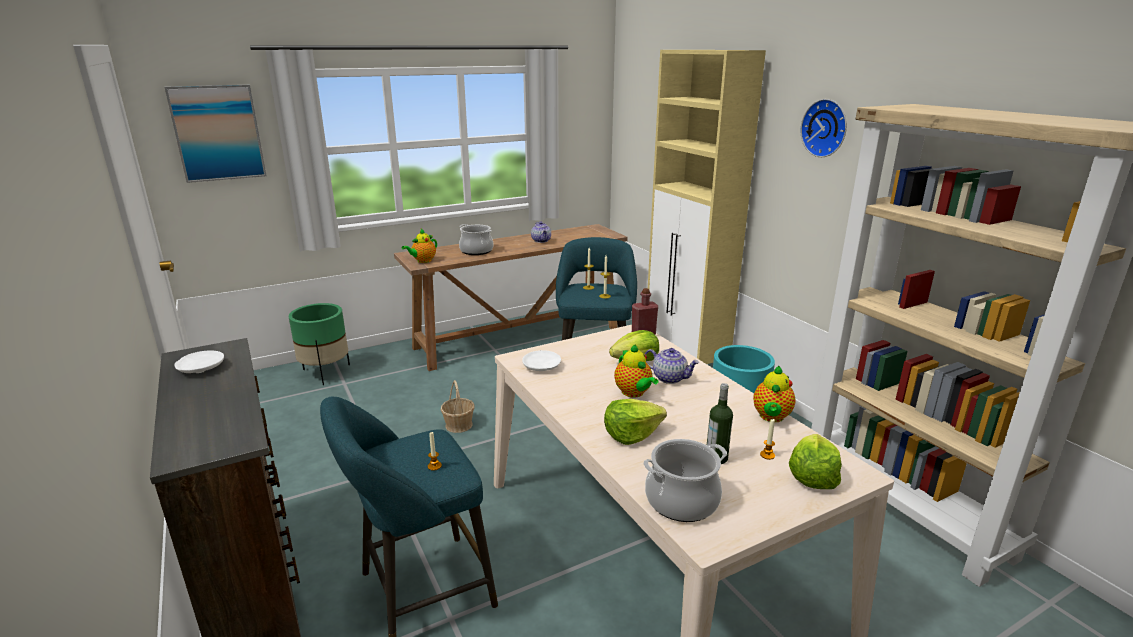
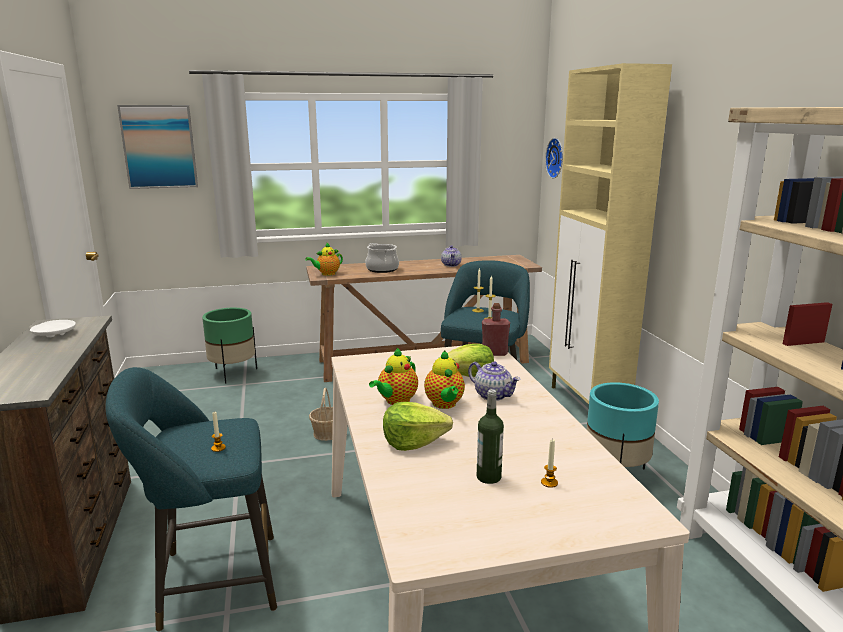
camera: 15 degrees right, 5 degrees down
(541, 367) = (369, 371): white plate -> none
(682, 501) = (419, 513): cooking pot -> none
(771, 417) = (581, 446): teapot -> teapot (396, 401)
(812, 476) = (587, 512): lettuce -> none
(826, 128) = (728, 143): wall clock -> wall clock (557, 158)

